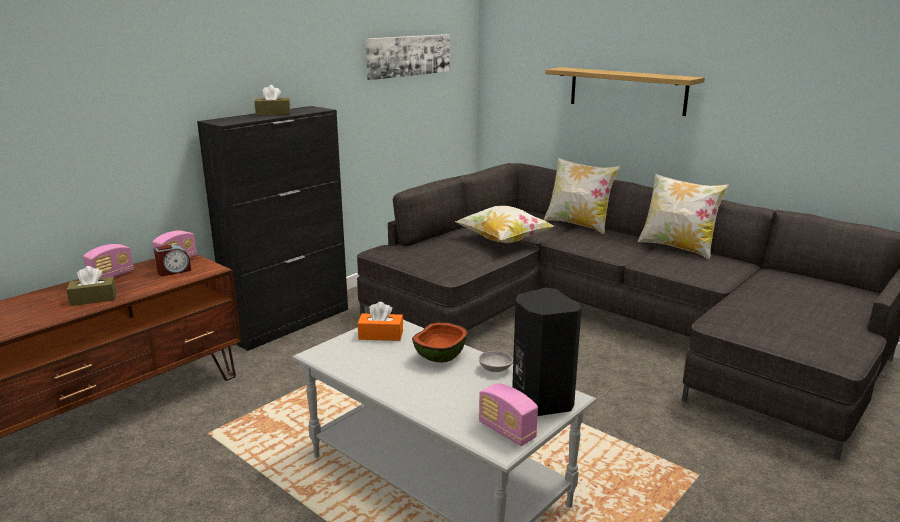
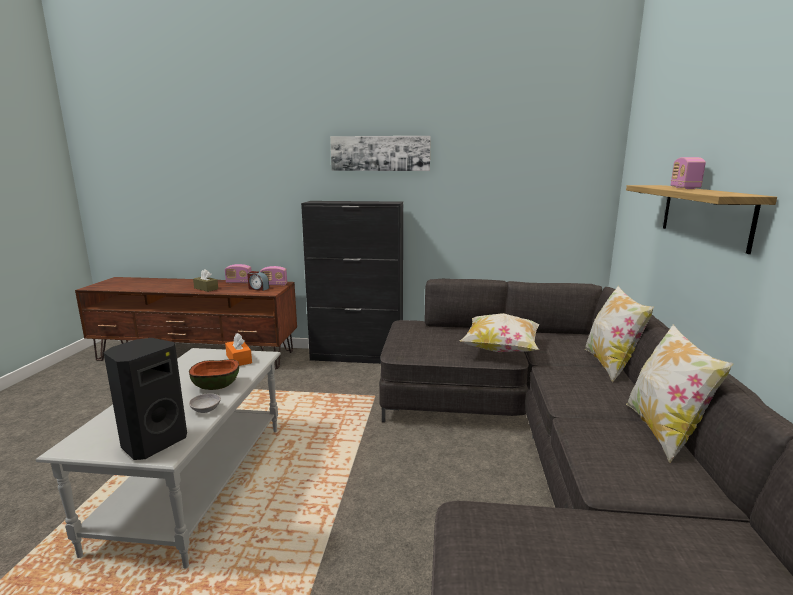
camera: 55 degrees right, 5 degrees down
(273, 113) = (357, 201): brown tissue box -> none
(408, 56) = (516, 169): picture -> picture (380, 153)
(506, 431) = (95, 442): radio -> radio (684, 188)

